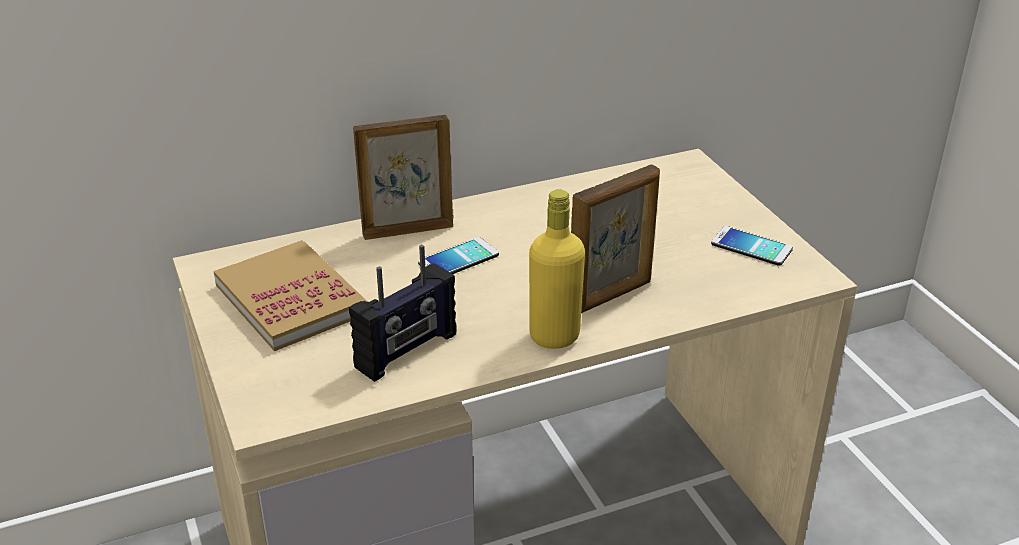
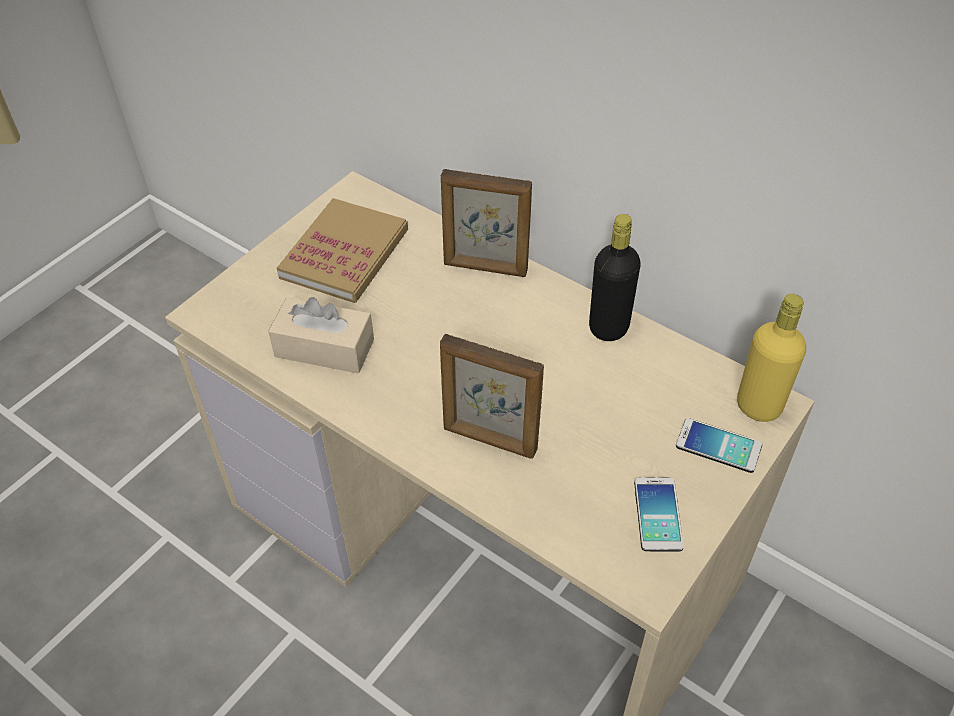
camera: 60 degrees right, 15 degrees up
(407, 230) = (485, 268): picture frame -> picture frame turned 150 degrees clockwise
(407, 351) = (324, 348): radio -> beige tissue box
(458, 259) = (468, 318): phone -> phone (718, 446)
(543, 198) = (608, 327): none -> black bottle
(554, 336) = (403, 427): yellow bottle -> yellow bottle (758, 406)

